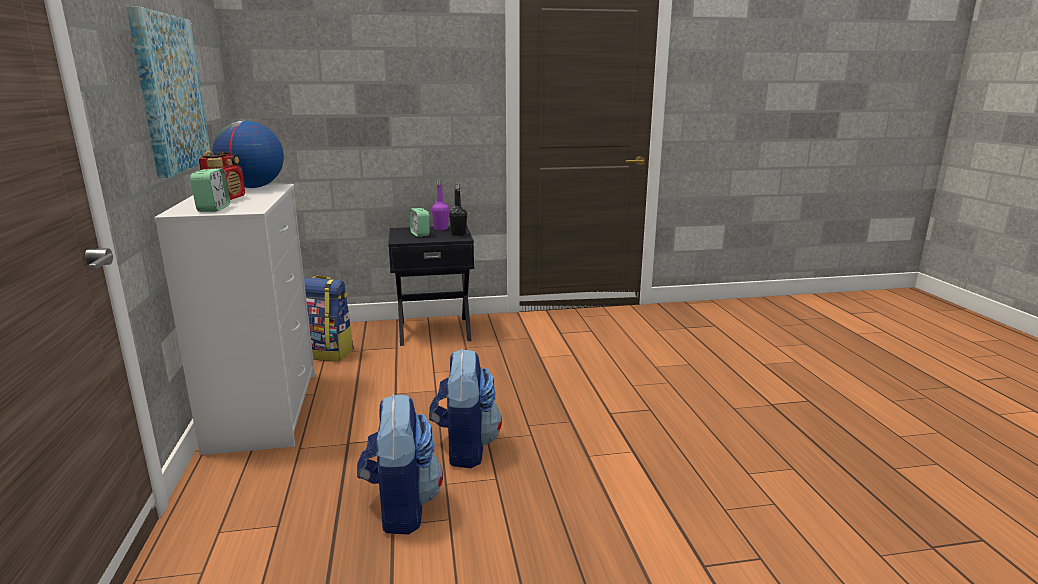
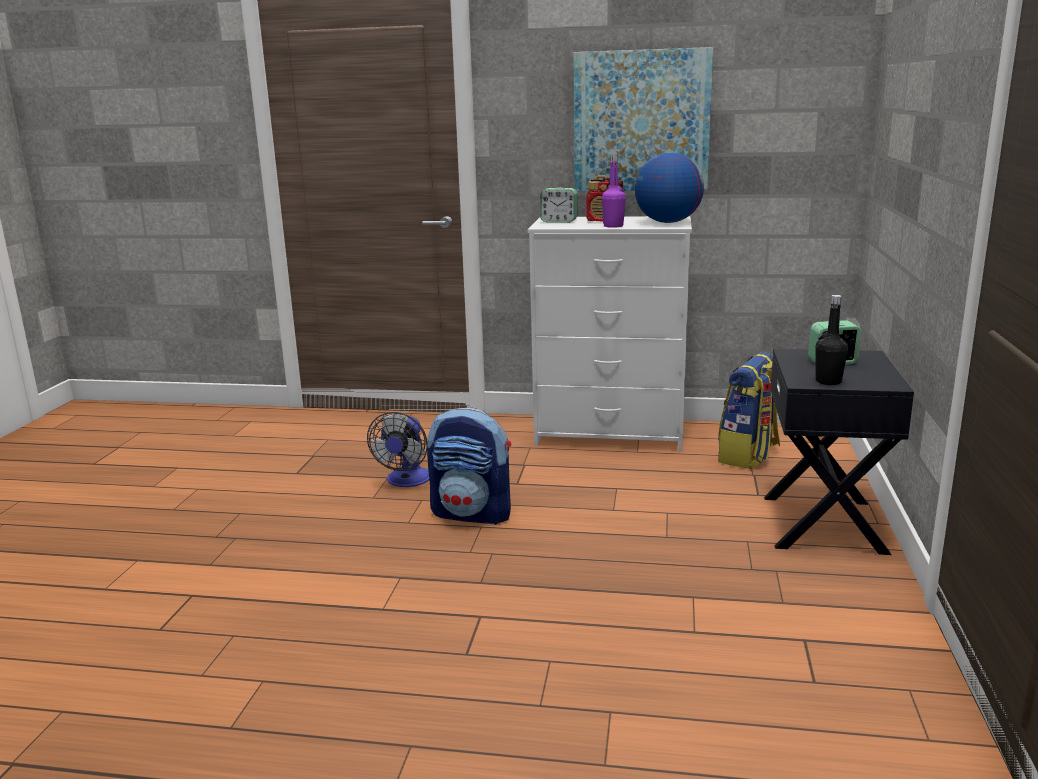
camera: 110 degrees right, 0 degrees up
(401, 507) = (406, 481): backpack -> fan
(441, 229) = (874, 374): purple bottle -> purple bottle (613, 226)

